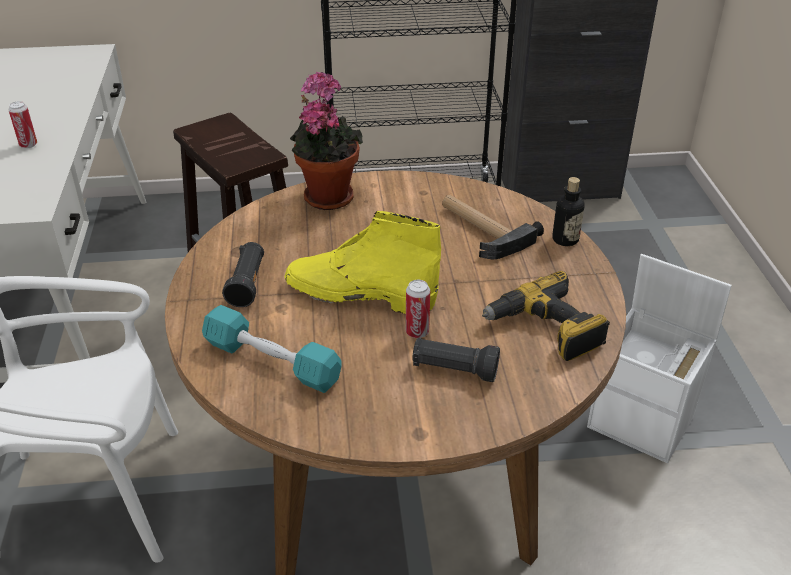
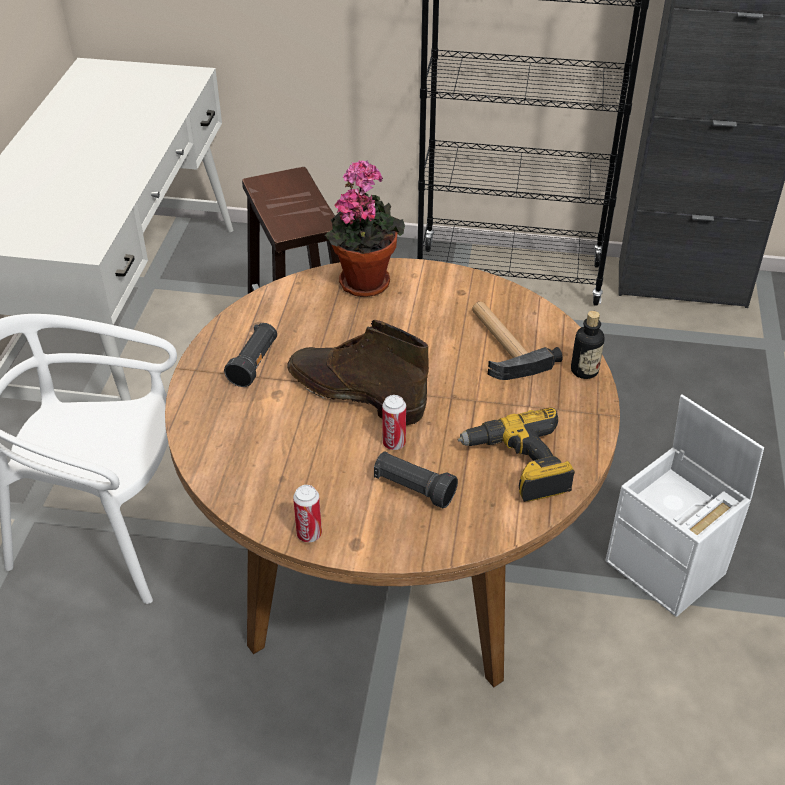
camera: 15 degrees right, 5 degrees up
(28, 145) = (100, 177): can -> can (309, 534)
(272, 362) = (249, 447): turquoise dumbbell -> none
(359, 293) = (354, 392): yellow boot -> brown boot

